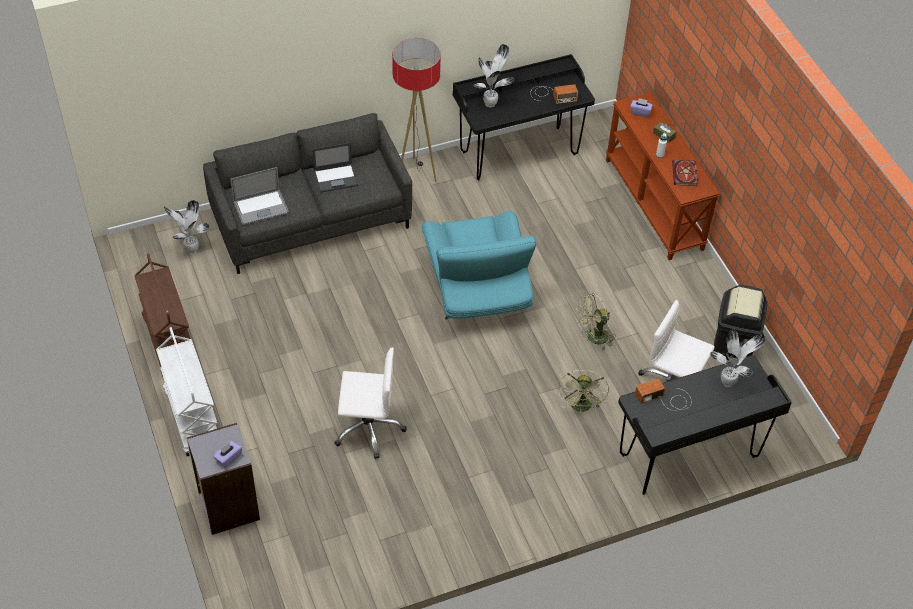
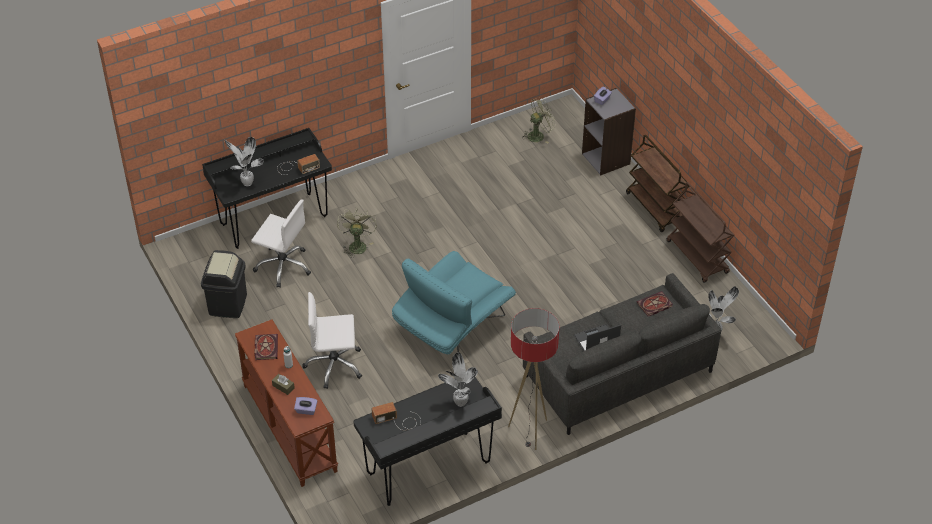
camera: 175 degrees right, 5 degrees down
(192, 417) = (656, 208): white cart -> brown cart
(261, 207) = (654, 305): laptop -> book
(368, 428) = (520, 215): white office chair -> white office chair (334, 365)
(477, 289) = (452, 326): turquoise armchair -> turquoise armchair turned 120 degrees counterclockwise
(593, 338) = (348, 297): green fan -> green fan (538, 135)

